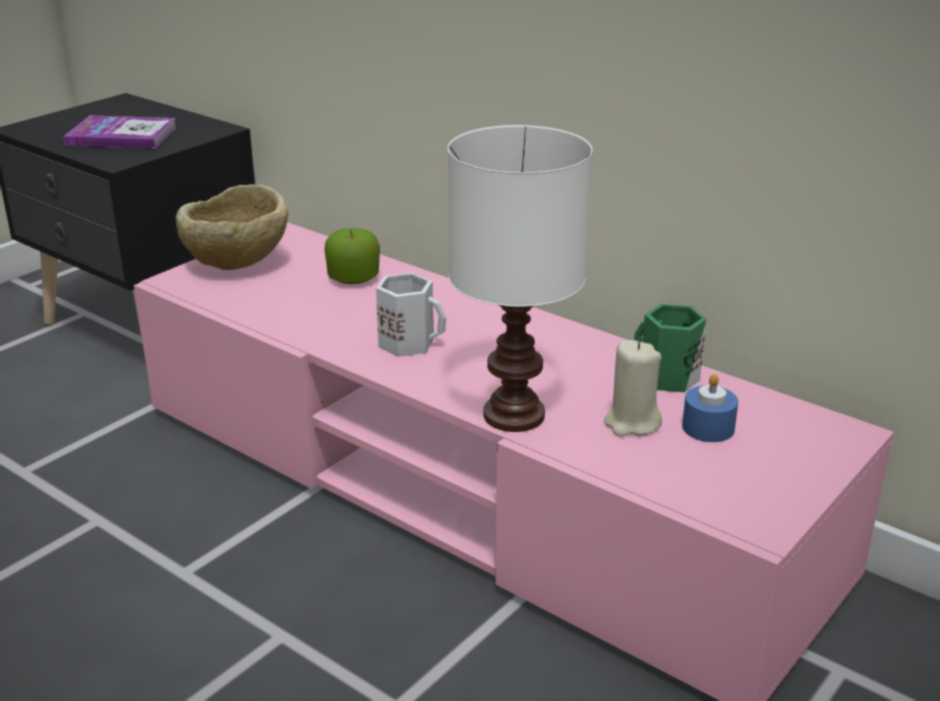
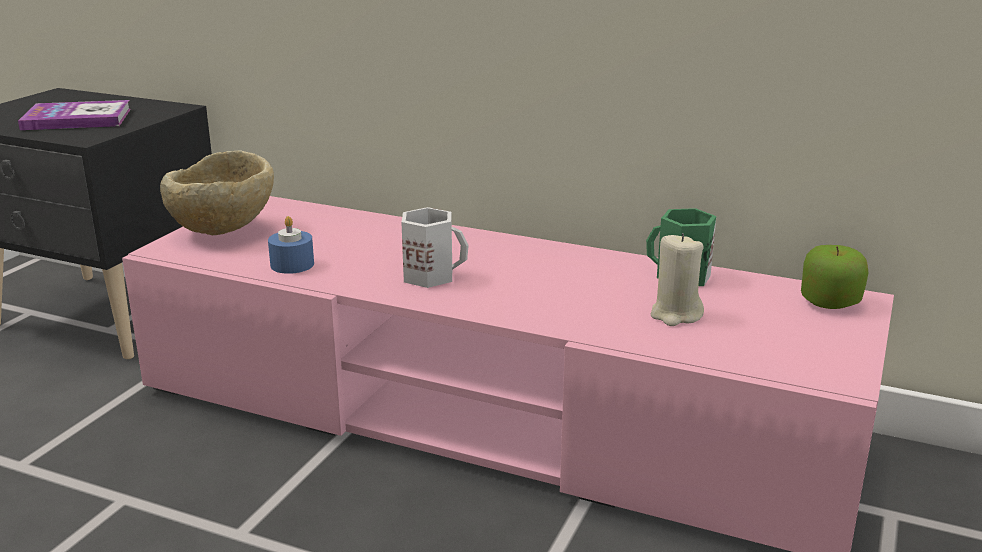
camera: 15 degrees left, 5 degrees down
(353, 278) = (345, 231): apple -> apple (830, 302)
(516, 416) = (569, 322): white table lamp -> none
(708, 428) = (743, 310): blue candle -> blue candle (292, 264)

